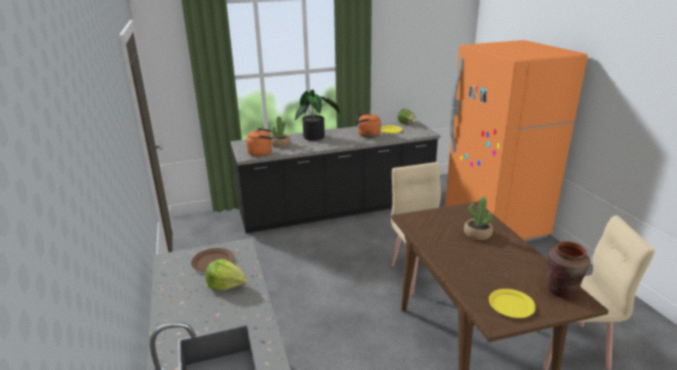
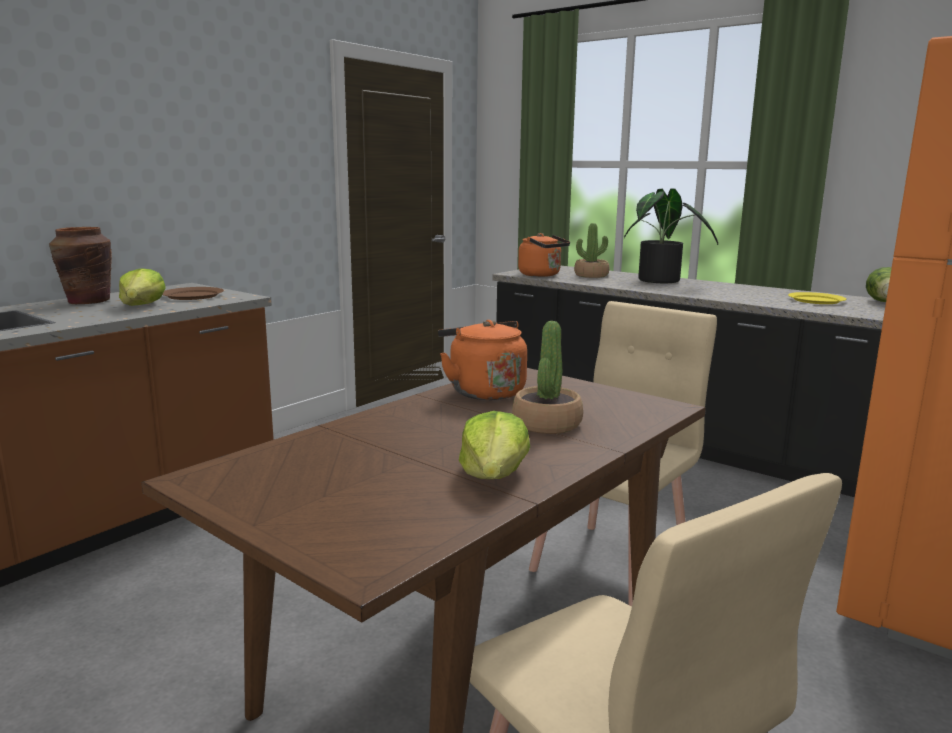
camera: 55 degrees right, 10 degrees down
(367, 135) = (750, 295): orange kettle -> orange kettle (483, 391)
(511, 305) = (279, 485): yellow plate -> none
(523, 260) = (494, 475): none -> lettuce
(561, 290) = (398, 531): brown vase -> brown vase (88, 301)

